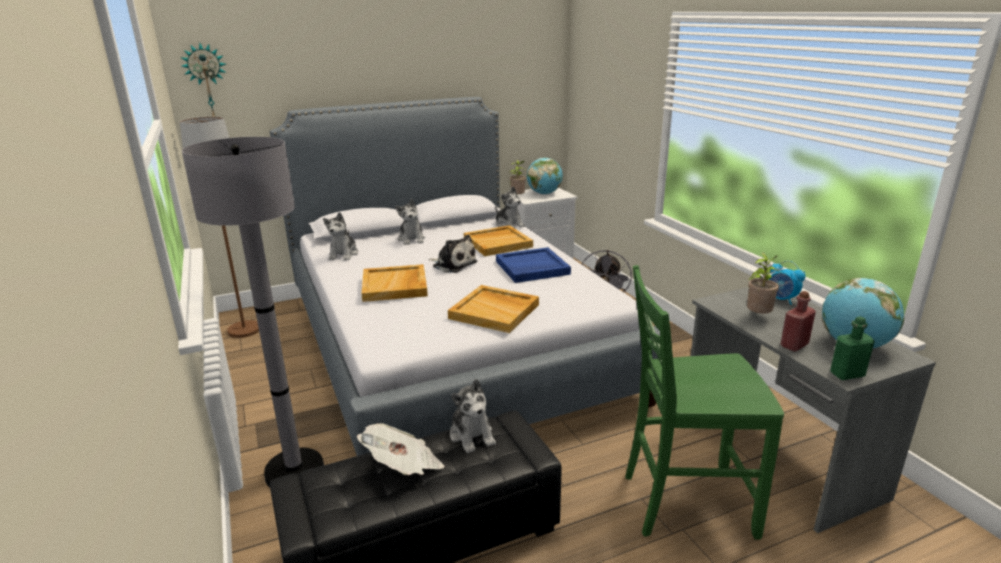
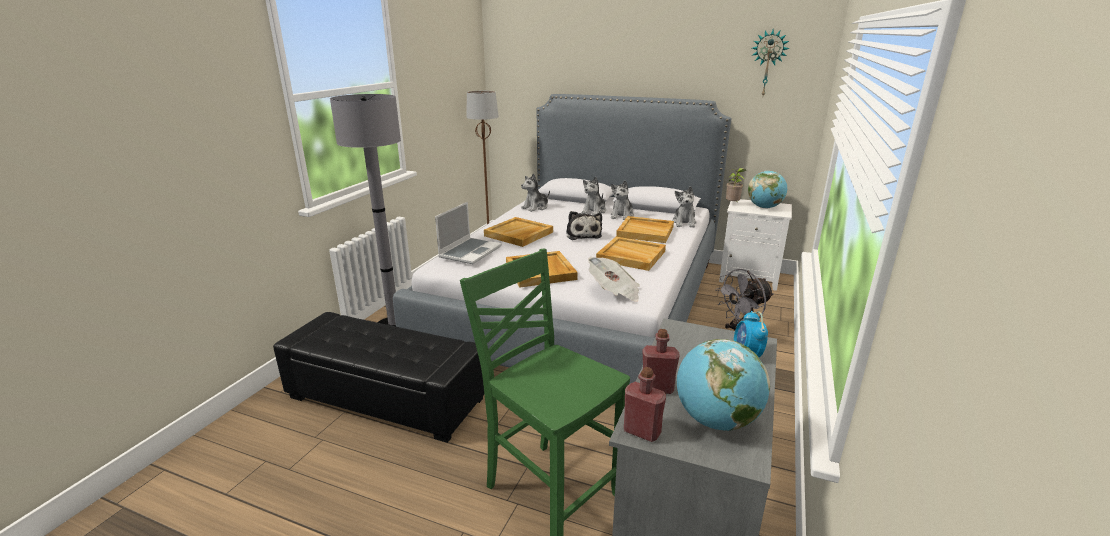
camera: 45 degrees right, 0 degrees up
(207, 82) = (507, 67): wall clock -> wall clock (767, 63)
(387, 322) = (470, 252): none -> laptop
(403, 467) = (375, 337): newspaper -> newspaper (614, 292)
(472, 435) = (432, 343): plush toy -> plush toy (622, 216)
(532, 268) = (630, 256): blue tray -> beige tray
(758, 316) = (685, 355): potted plant -> none
(847, 374) = (642, 432): green bottle -> red bottle

